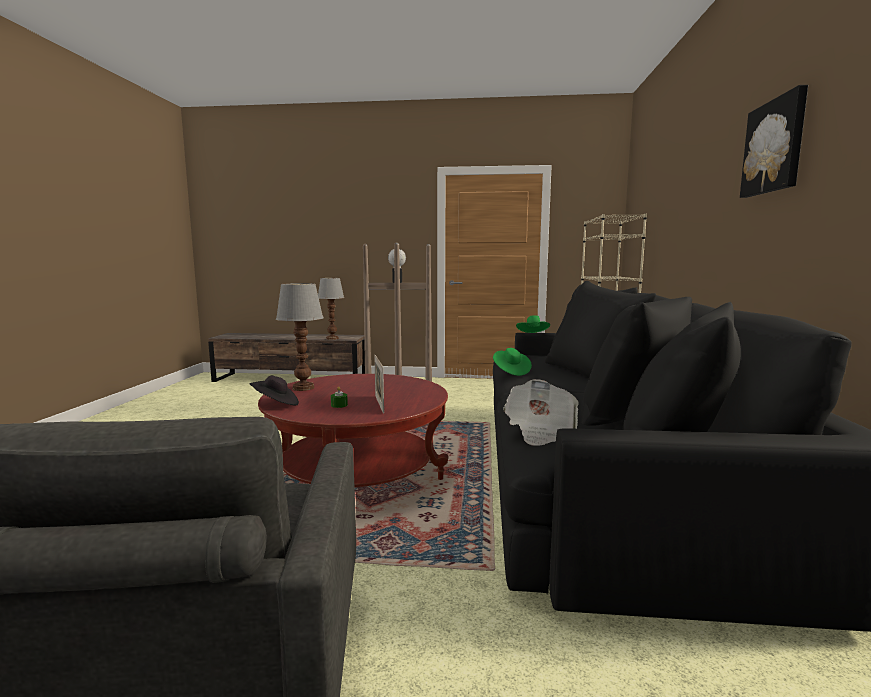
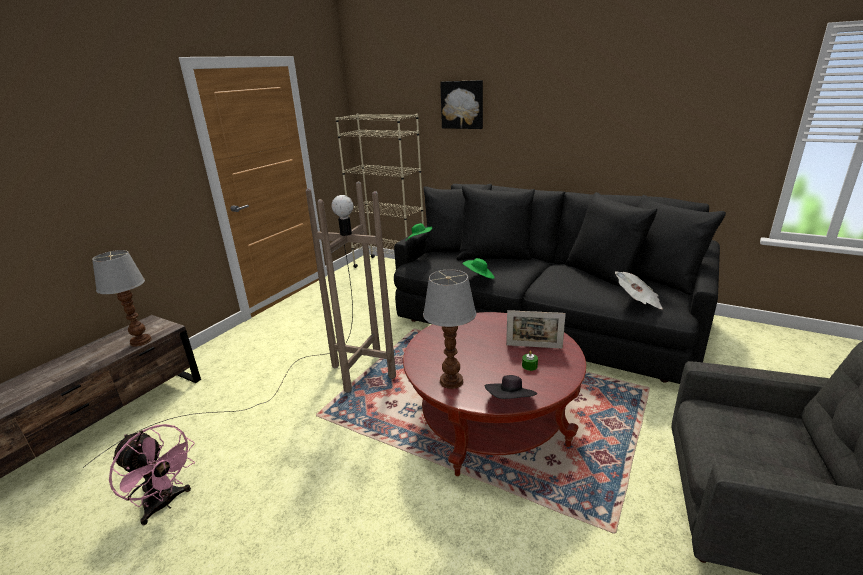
camera: 65 degrees left, 15 degrees up
(241, 406) = (165, 504): none -> pink fan
(775, 146) = (598, 94): picture -> picture (462, 105)

